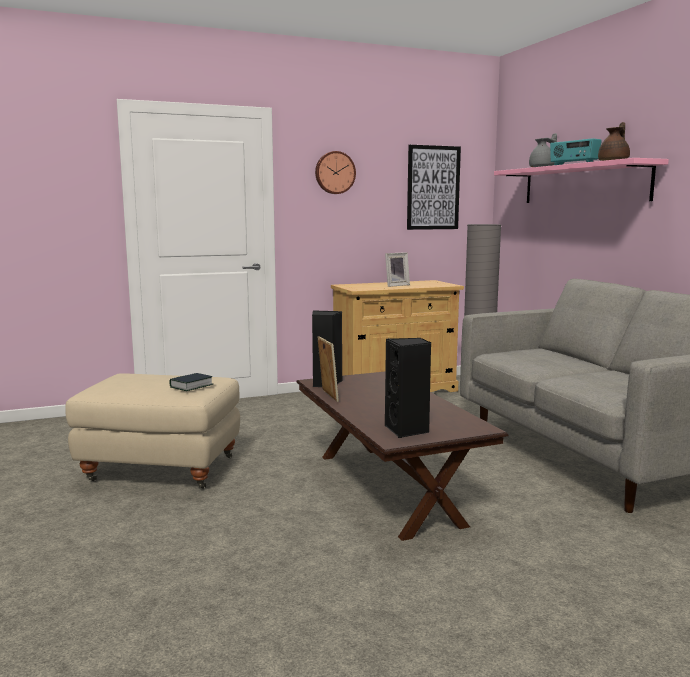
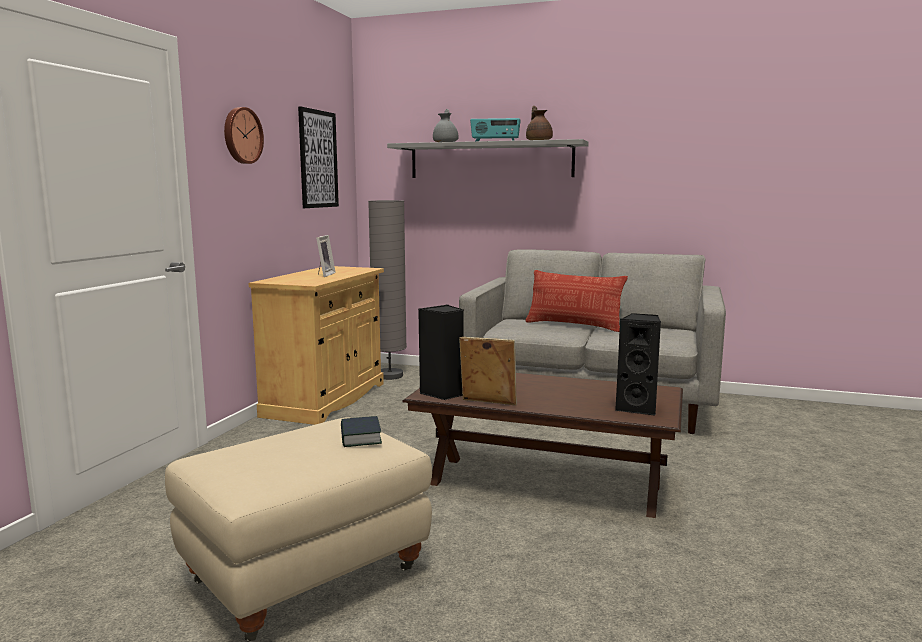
camera: 50 degrees left, 0 degrees up
(578, 364) = (574, 325): none -> pillow
(583, 184) = (490, 160): pink shelf -> grey shelf

